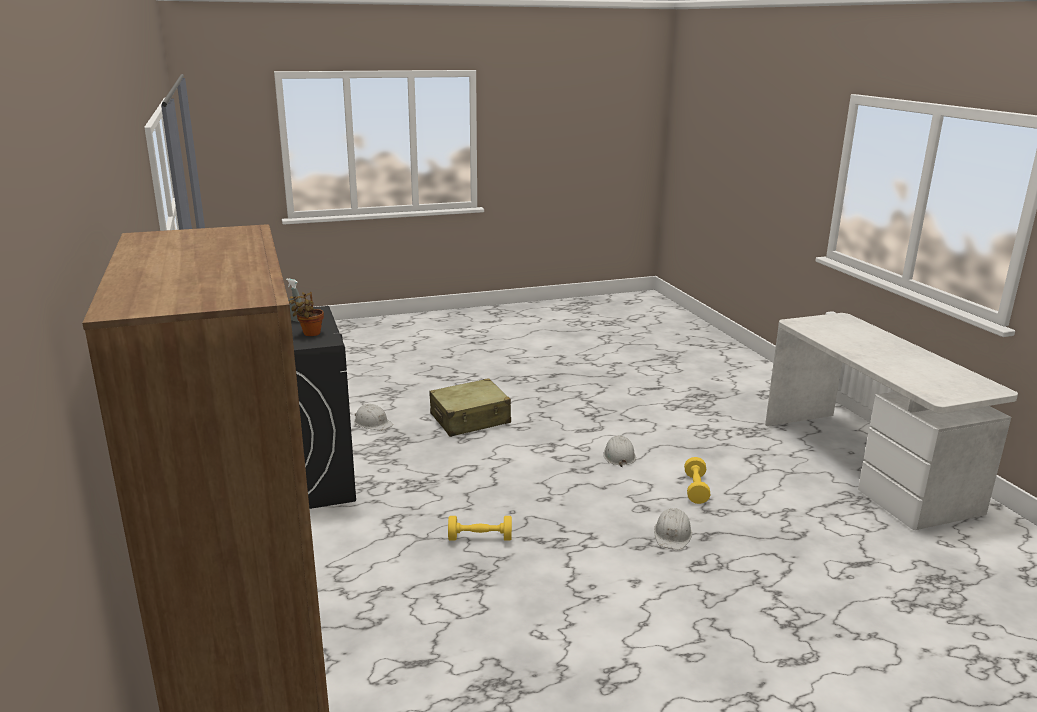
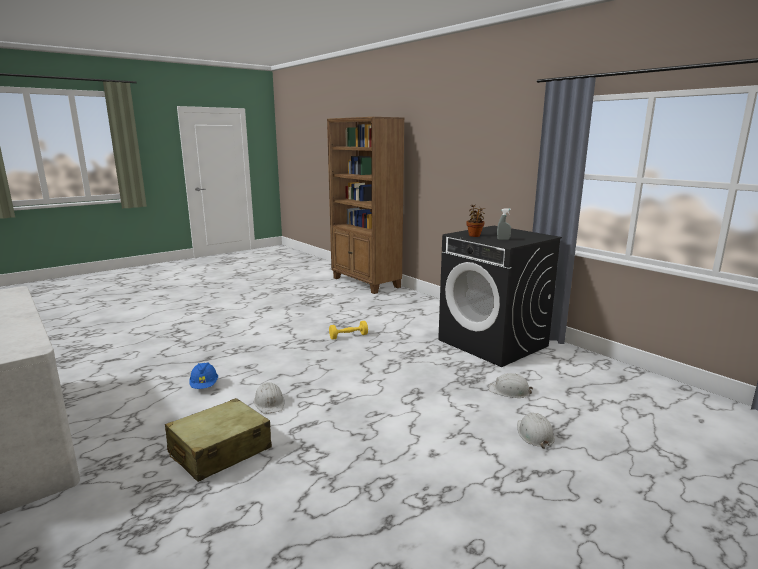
camera: 160 degrees right, 5 degrees down
(470, 419) = (430, 413): beige suitcase -> beige suitcase (219, 451)
(672, 534) = (230, 355): white hard hat -> white hard hat (534, 434)
(696, 489) = (204, 386): yellow dumbbell -> blue hard hat

